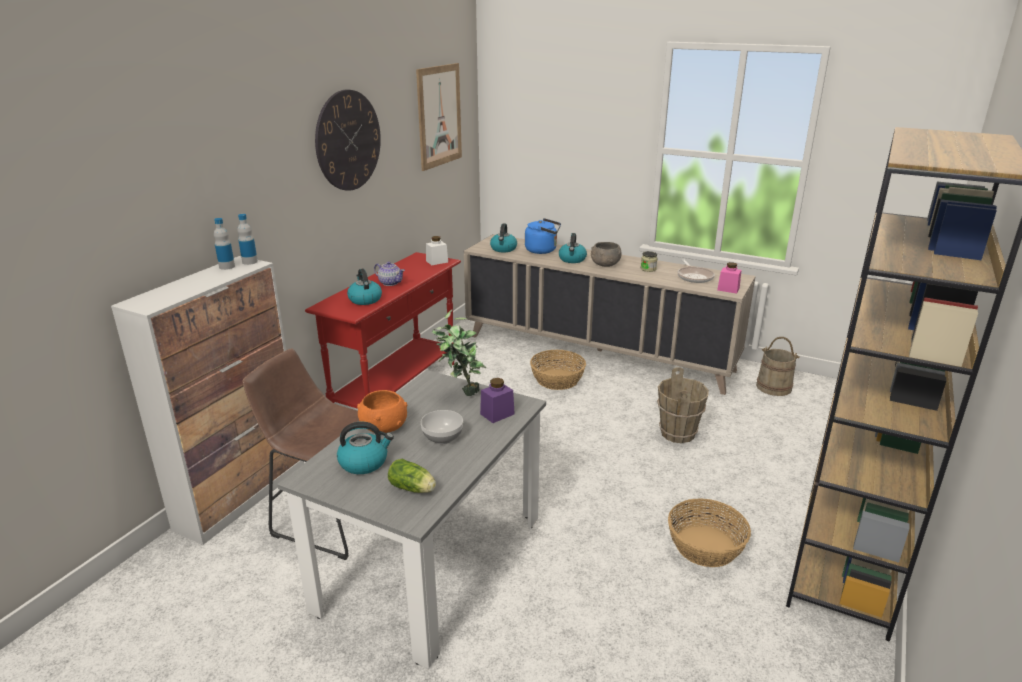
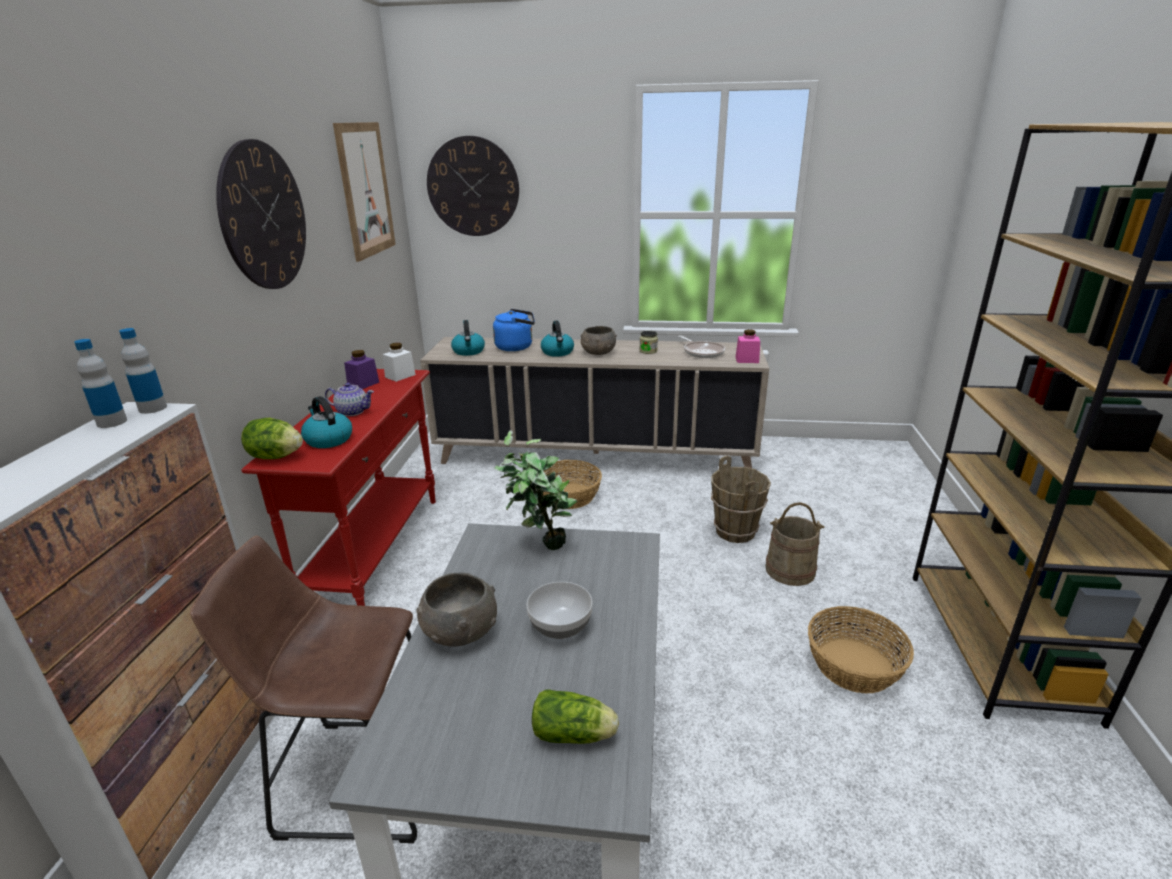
camera: 20 degrees left, 0 degrees up
(328, 305) = (276, 457): none -> lettuce
(364, 462) = (465, 707): kettle -> none
(383, 426) = (460, 631): orange bowl -> grey bowl
(497, 414) = (611, 568): purple jar -> purple jar (363, 384)
(530, 115) = (473, 187): none -> wall clock
(774, 387) = (792, 459): beige bucket -> beige bucket (790, 570)

